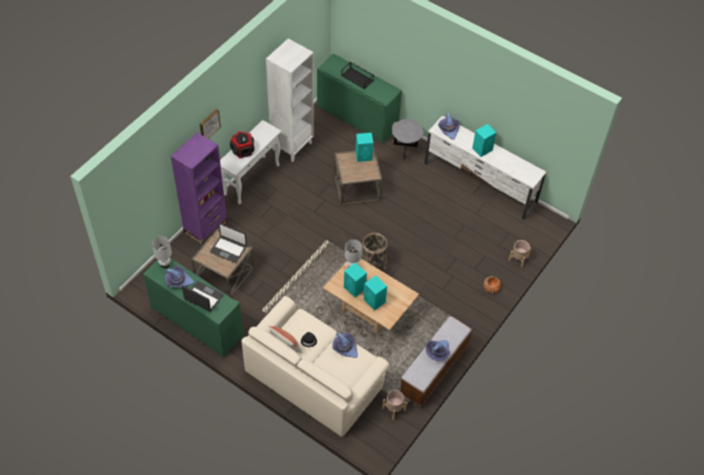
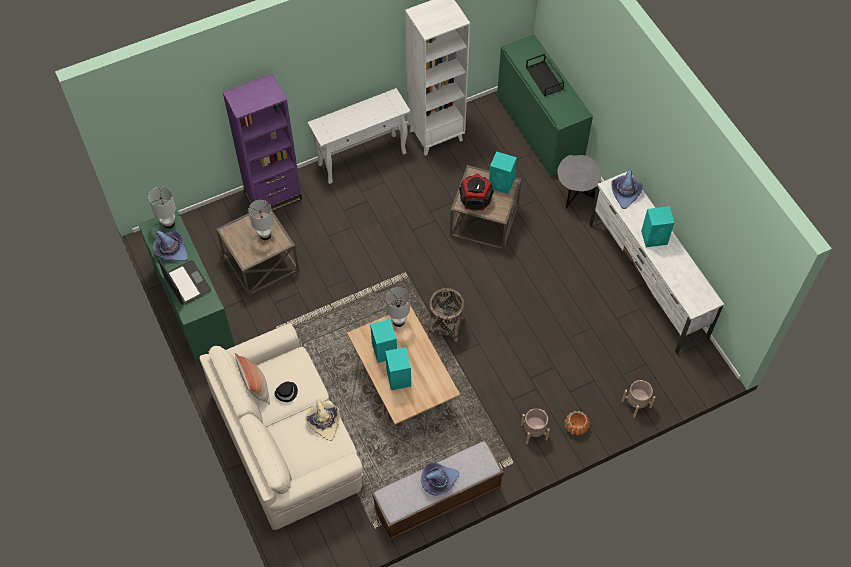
camera: 30 degrees right, 5 degrees up
(209, 124) = (297, 69): picture -> none
(228, 249) = (265, 235): laptop -> white table lamp
(243, 150) = (349, 118): speaker -> speaker (475, 199)
(345, 347) = (324, 422): purple hat -> beige hat
(394, 409) = (357, 525): beige planter -> beige planter (534, 432)

